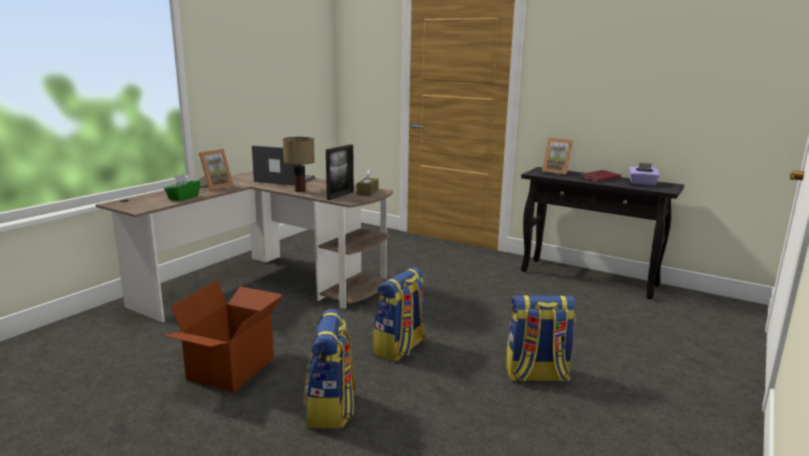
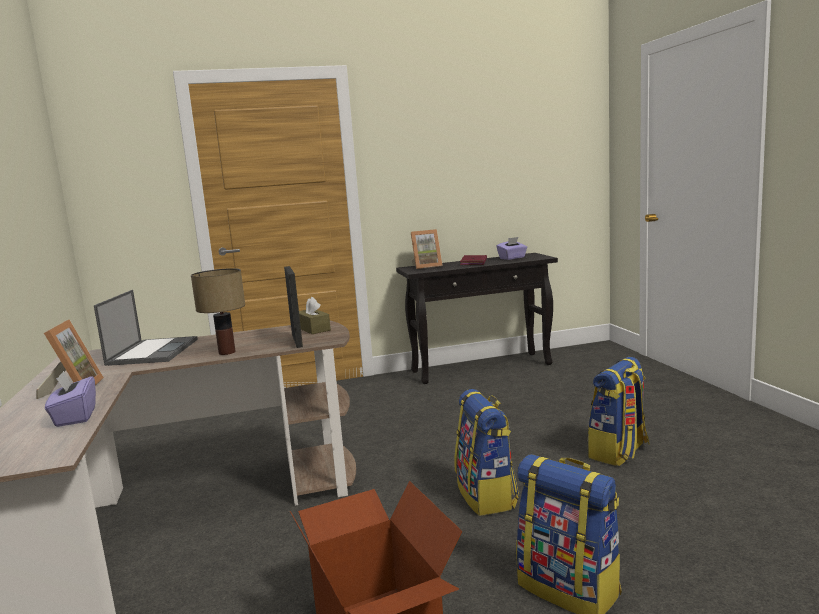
camera: 45 degrees left, 5 degrees down
(183, 198) = (75, 417): green tissue box -> purple tissue box
(284, 180) = (153, 351): laptop -> laptop turned 120 degrees clockwise

